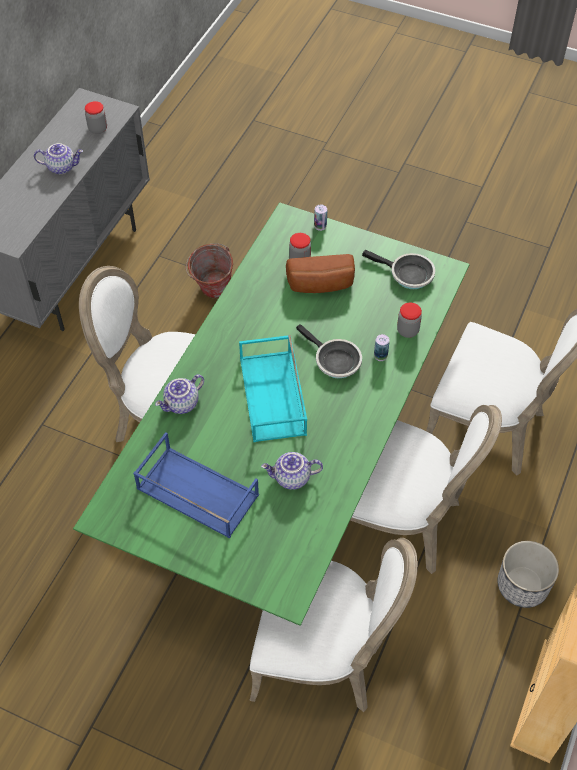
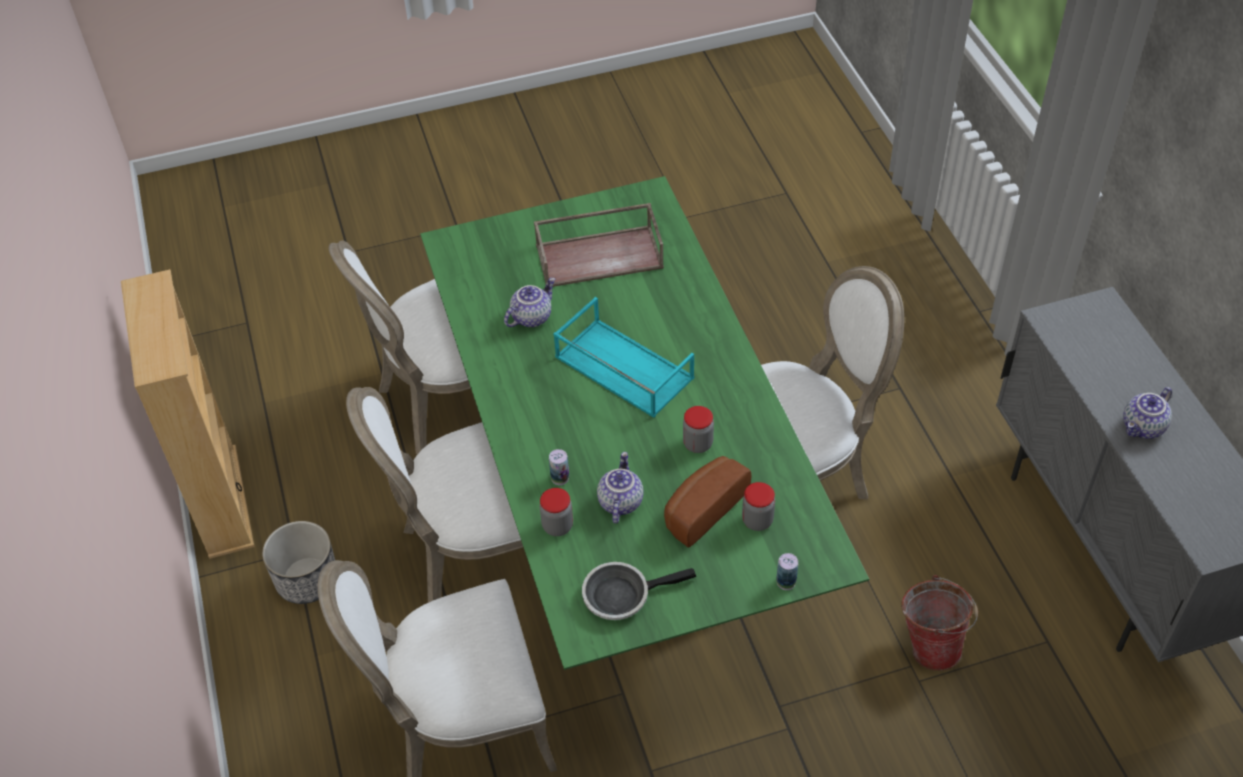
camera: 140 degrees right, 5 degrees down
(98, 129) = (1189, 504): jar -> jar (697, 444)
(182, 404) = (695, 305): teapot -> teapot (619, 502)
(196, 492) = (600, 255): blue tray -> brown tray
(334, 361) = (601, 440): frying pan -> none

